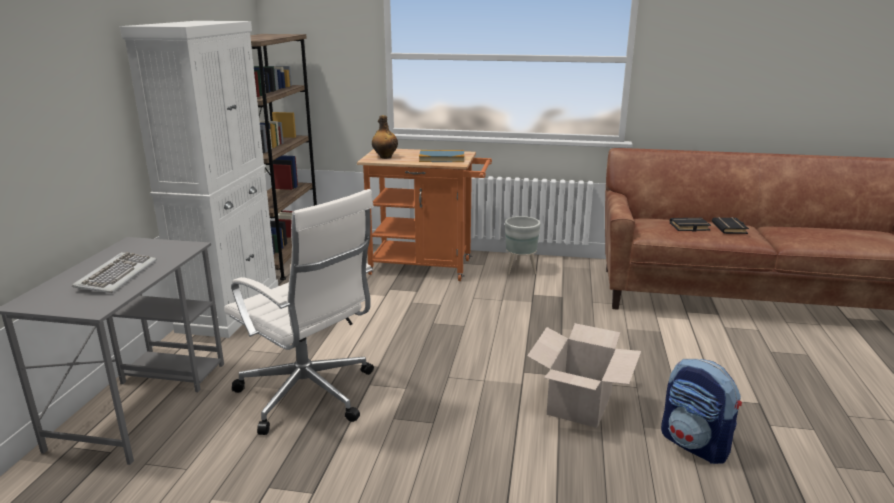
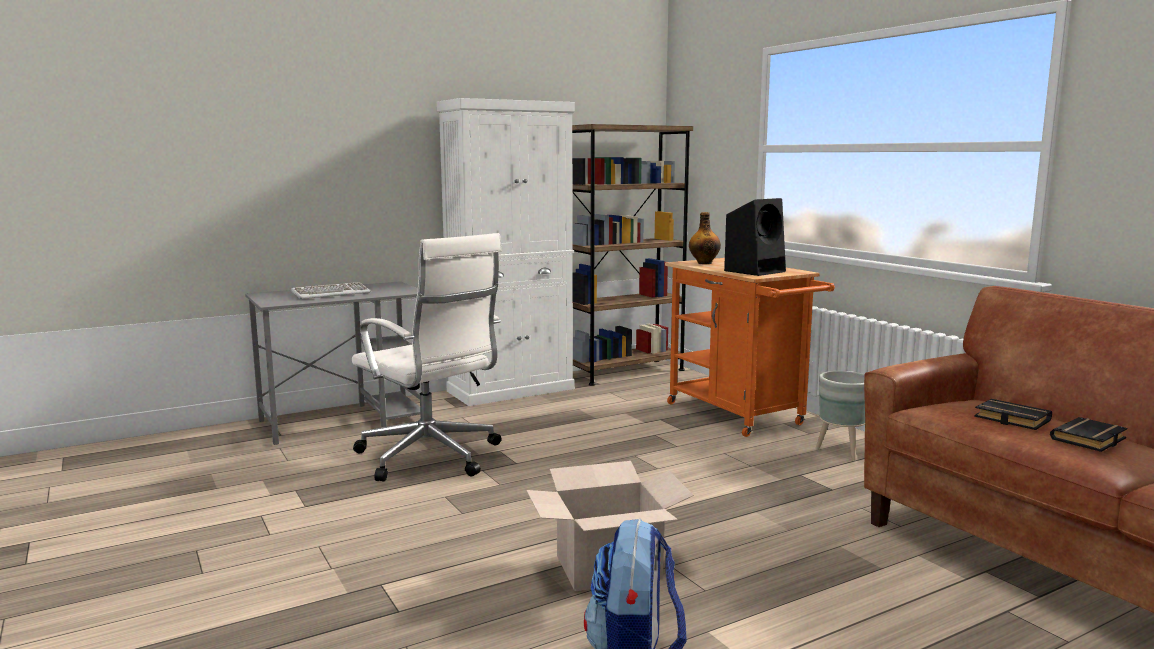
camera: 50 degrees right, 10 degrees down
(309, 395) = (431, 457): white office chair -> white office chair turned 45 degrees counterclockwise
(441, 158) = (755, 271): book -> black speaker

